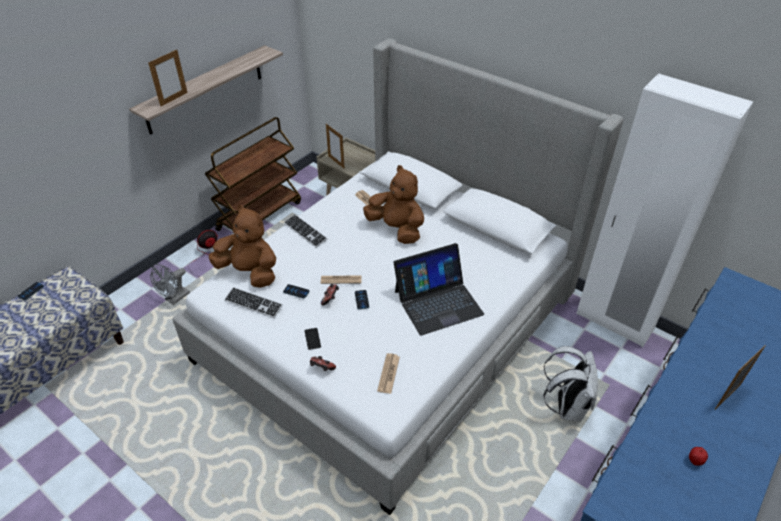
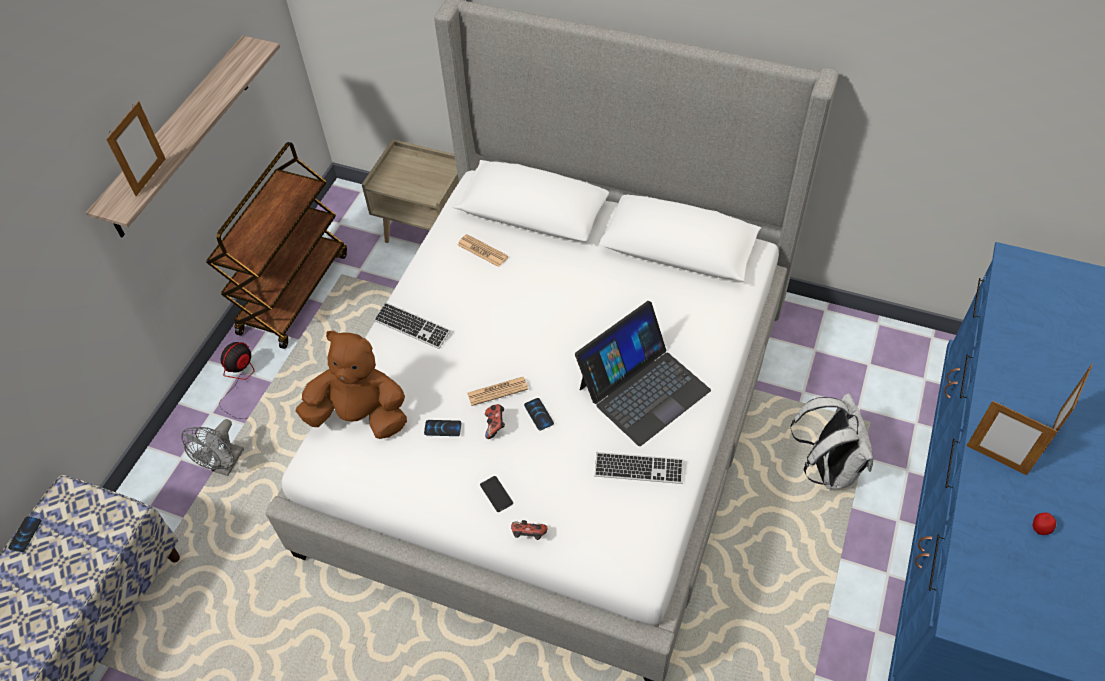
camera: 15 degrees left, 10 degrees up
(253, 303) = (390, 464): keyboard -> keyboard (638, 469)
(336, 162) = (395, 186): picture frame -> picture frame (996, 460)
(388, 373) = (620, 515): newspaper -> none
(396, 229) = (541, 287): brown plush toy -> none
(614, 322) = (849, 329): white wardrobe -> none

